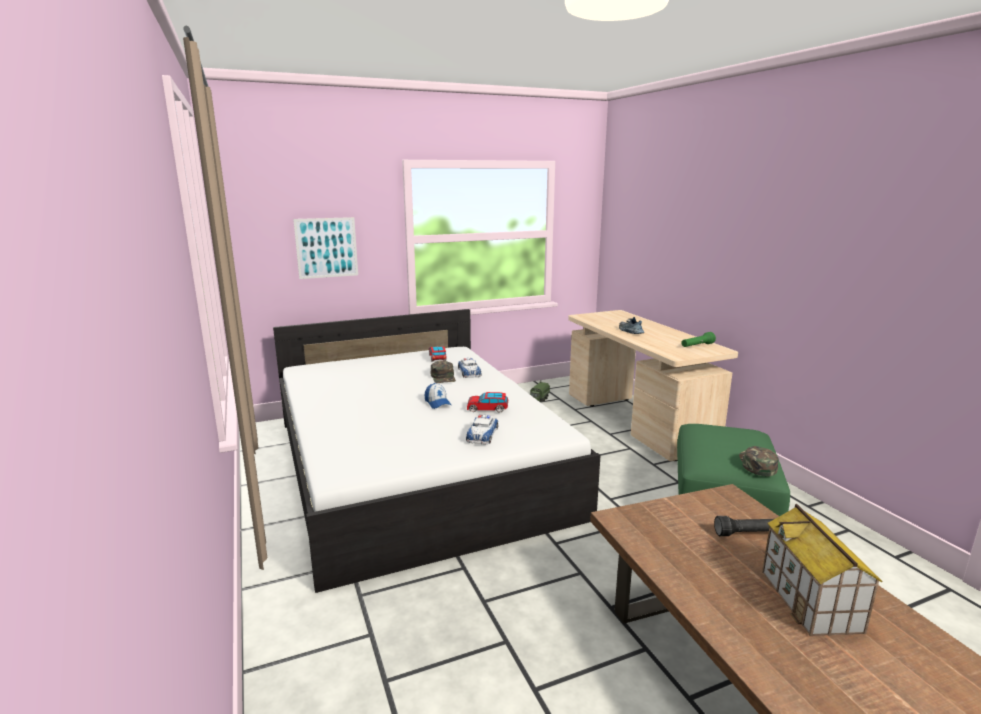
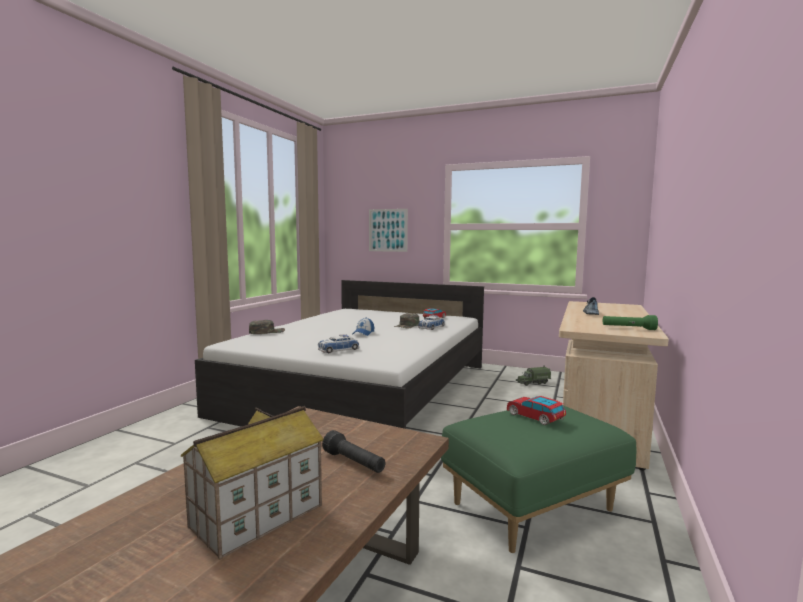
camera: 45 degrees right, 10 degrees down
(487, 409) = (382, 342): toy car -> toy car (535, 417)
(756, 464) = (522, 440): green cap -> green cap (266, 332)

